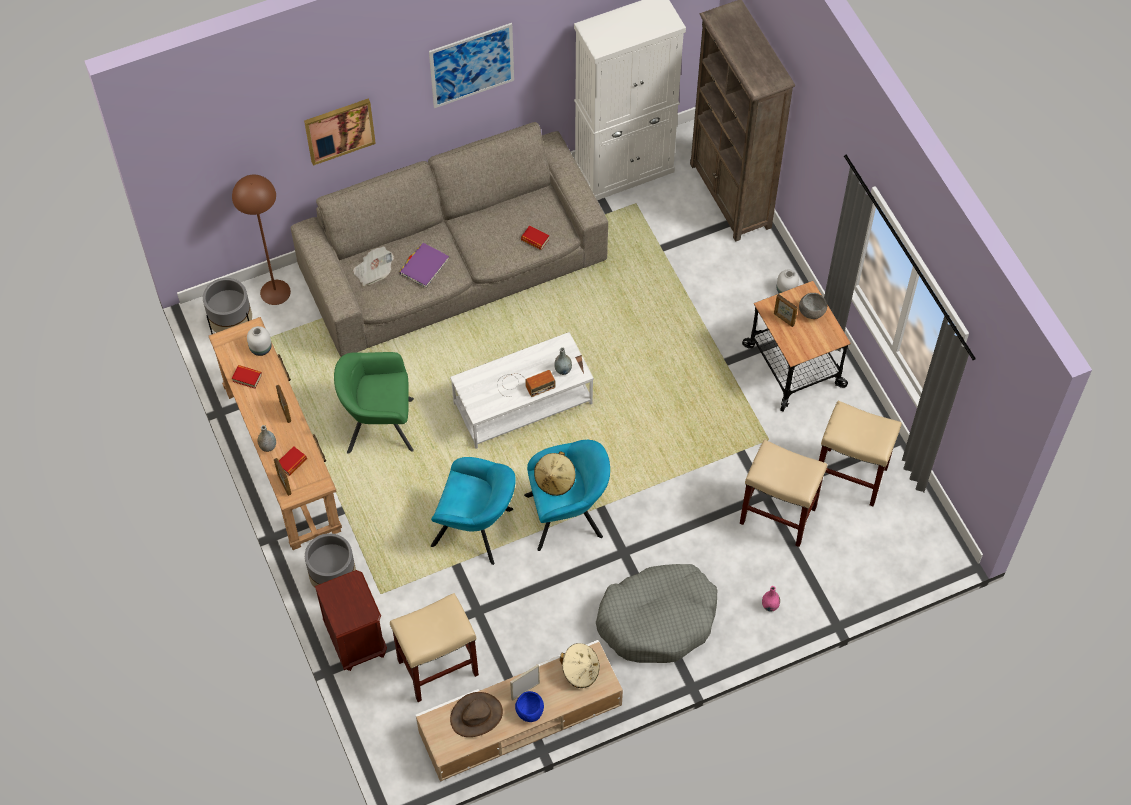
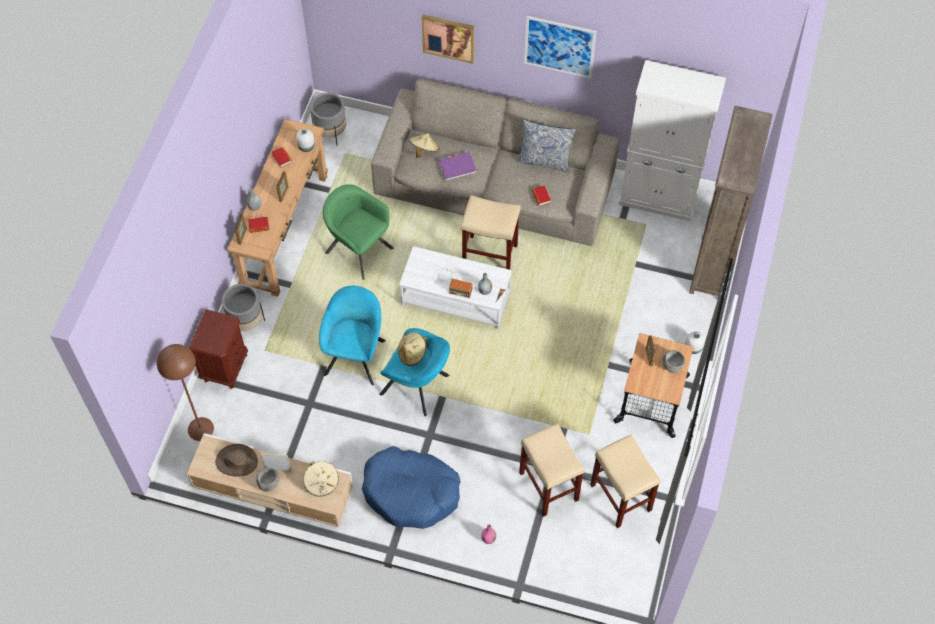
camera: 40 degrees right, 0 degrees up
(275, 292) = (374, 128): brown floor lamp -> brown floor lamp (201, 428)
(374, 272) = (424, 150): newspaper -> beige hat
(438, 666) = (256, 419): beige stool -> beige stool (490, 254)
(477, 529) = (356, 354): turquoise armchair -> turquoise armchair turned 135 degrees counterclockwise
(503, 201) = (544, 160): none -> pillow
(529, 712) = (268, 484): blue bowl -> grey bowl
(658, 619) = (411, 492): grey dog bed -> blue dog bed

